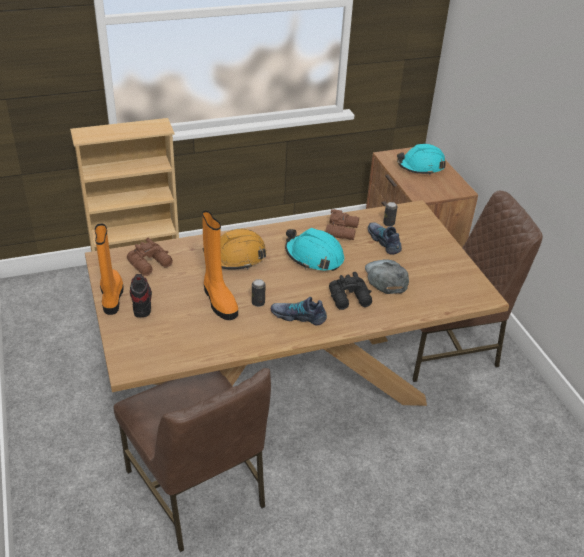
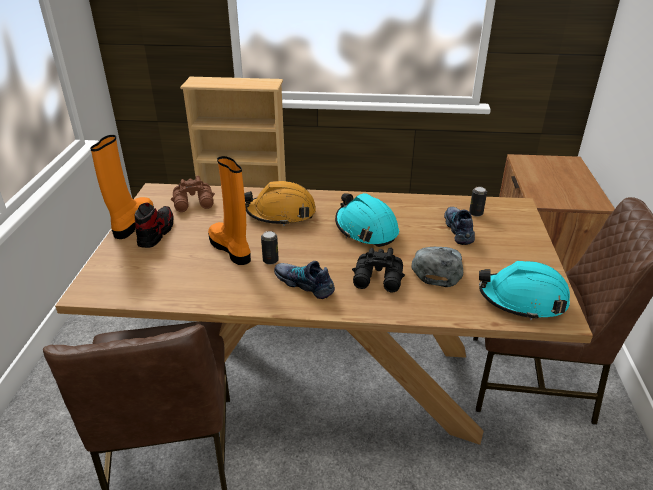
camera: 25 degrees right, 5 degrees down
(219, 300) = (231, 249): orange boot -> orange boot turned 150 degrees clockwise
(343, 230) = (416, 210): brown binoculars -> none
(420, 167) = (556, 174): turquoise hard hat -> turquoise hard hat (522, 300)

